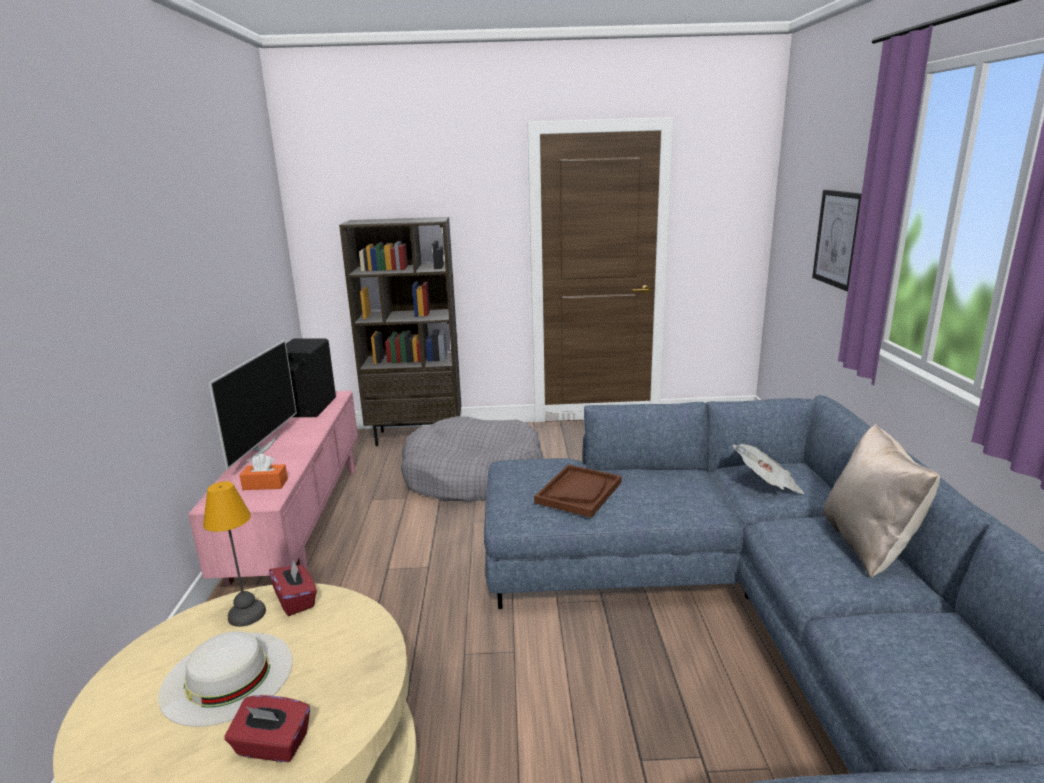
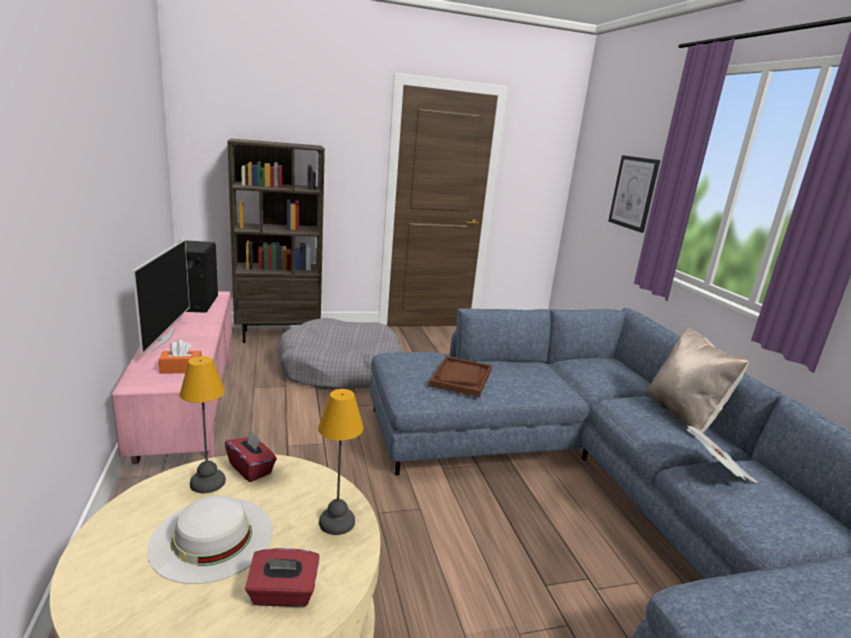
camera: 15 degrees left, 0 degrees up
(361, 666) = (337, 521): none -> table lamp
(766, 485) = (598, 373): newspaper -> newspaper (715, 471)

